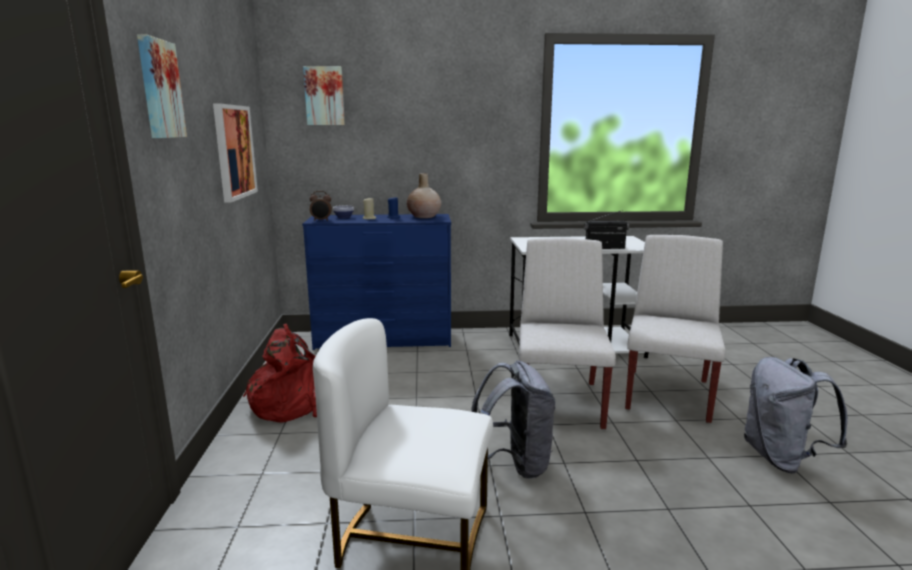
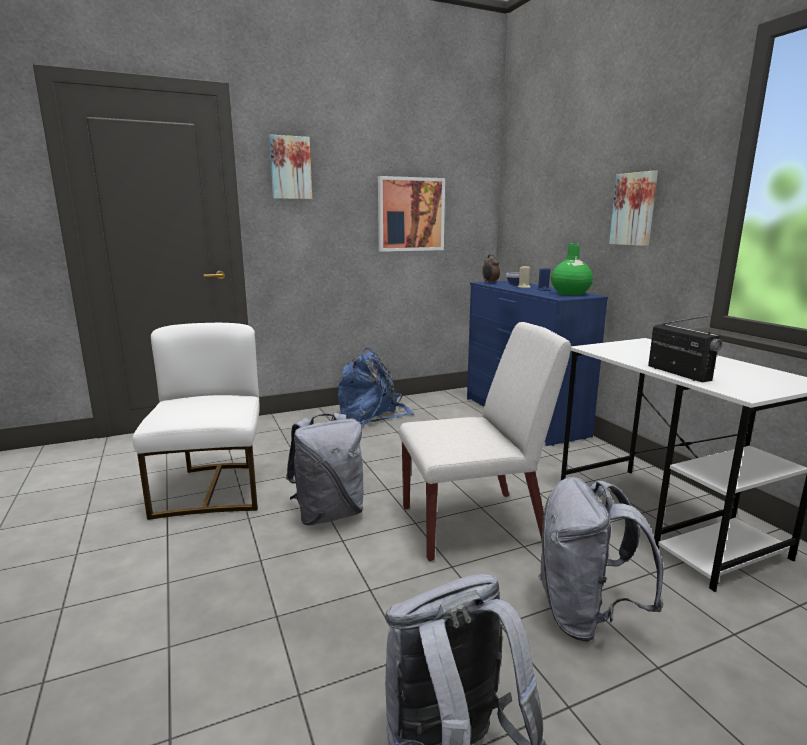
camera: 70 degrees right, 0 degrees up
(290, 403) = (373, 414): red backpack -> blue backpack
(324, 96) = (532, 163): picture -> picture (634, 209)
(424, 216) = (570, 293): beige vase -> green vase
(667, 394) = (585, 615): white chair -> grey backpack

